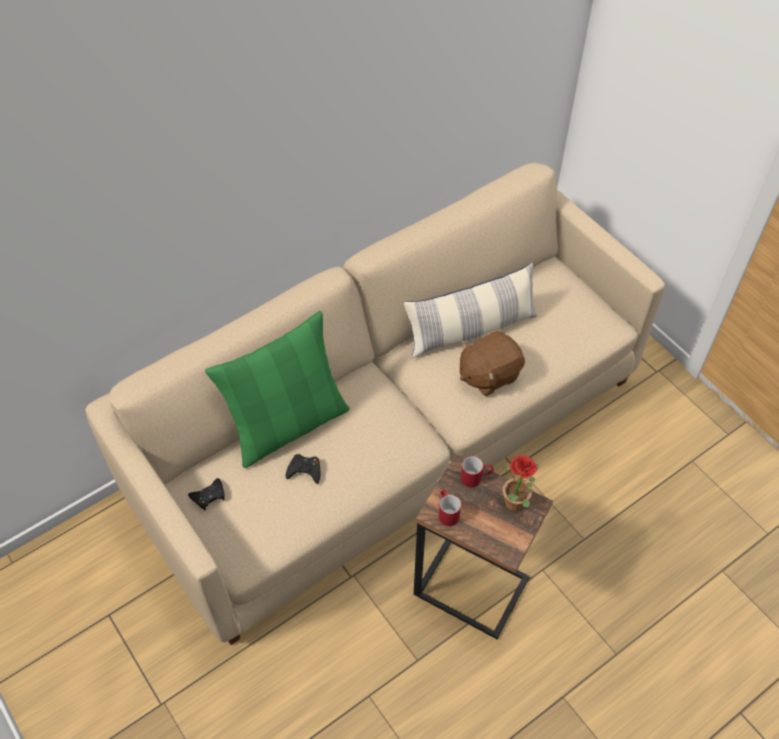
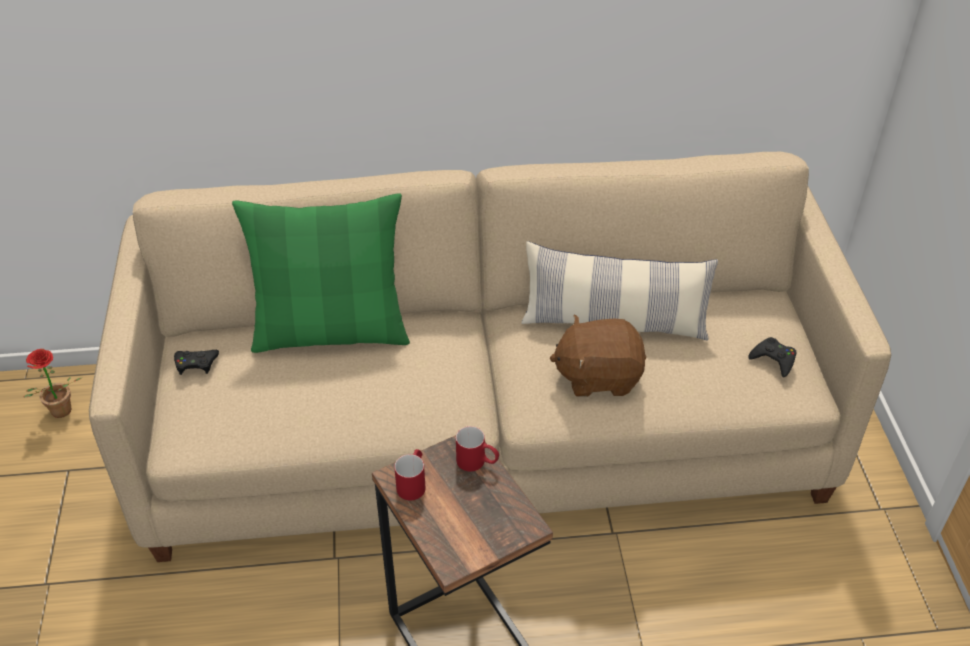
camera: 30 degrees right, 10 degrees down
(305, 470) = (310, 382): black game controller -> black game controller (773, 359)
(517, 506) = (502, 517): potted plant -> potted plant (60, 414)

